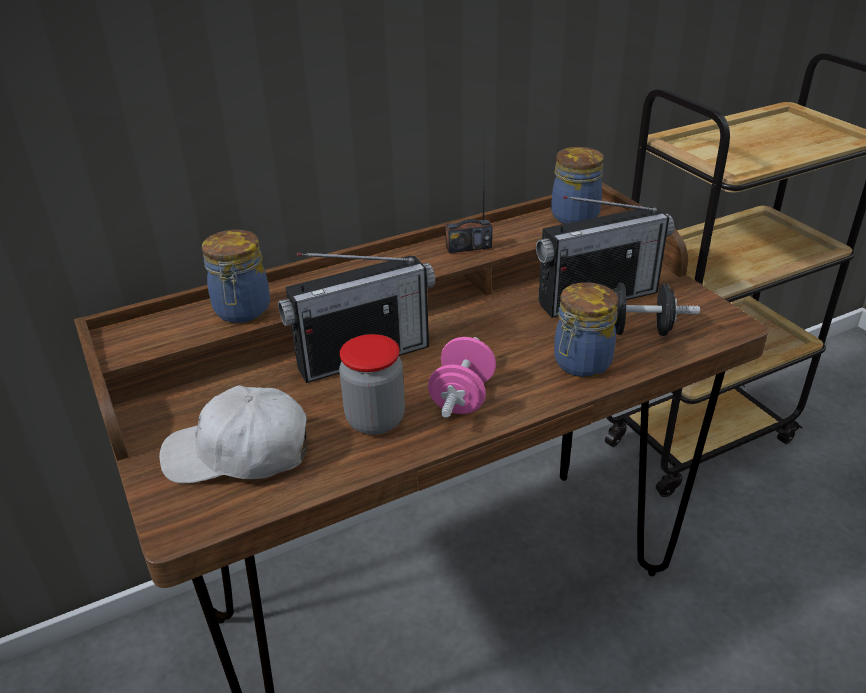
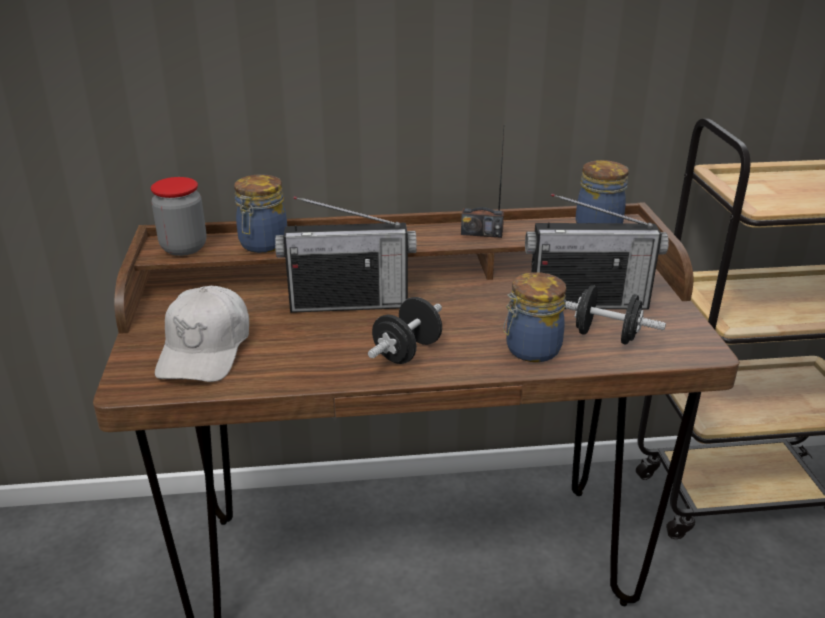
camera: 20 degrees right, 5 degrees down
(239, 454) = (205, 350): white cap -> white cap turned 105 degrees counterclockwise
(375, 420) = (324, 351): jar -> jar (184, 248)
(462, 397) = (407, 352): pink dumbbell -> black dumbbell

